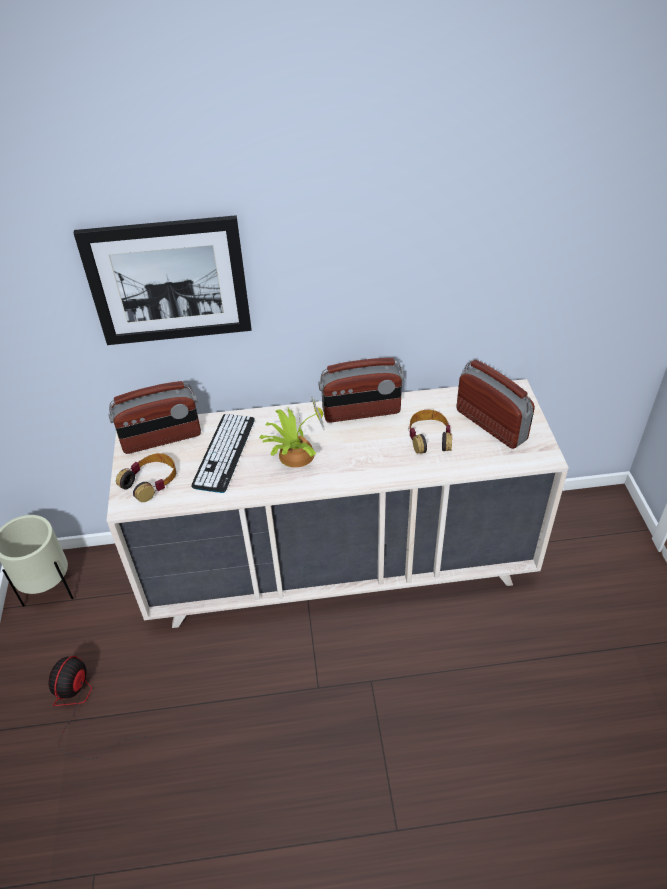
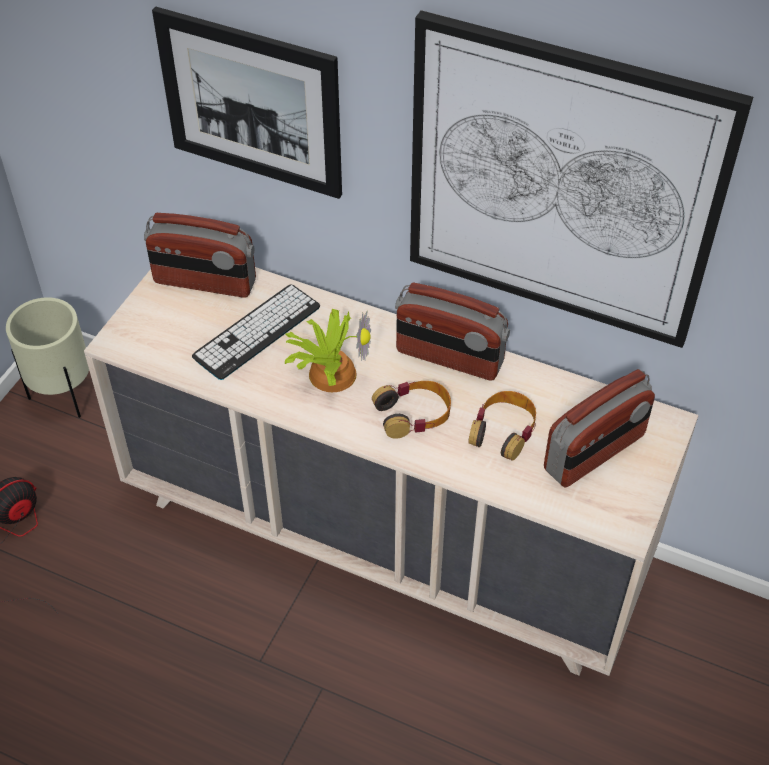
camera: 30 degrees right, 5 degrees up
(150, 481) = (157, 328): headphones -> headphones (413, 414)
(417, 251) = (561, 185): none -> picture
(491, 424) = (595, 453): radio -> radio turned 60 degrees clockwise

